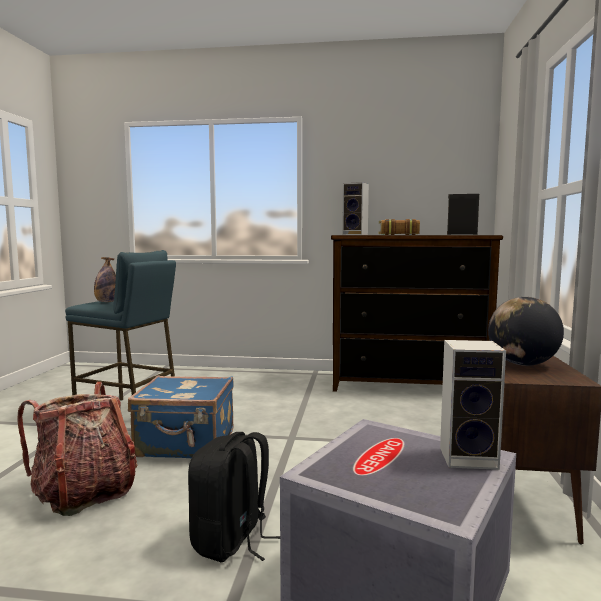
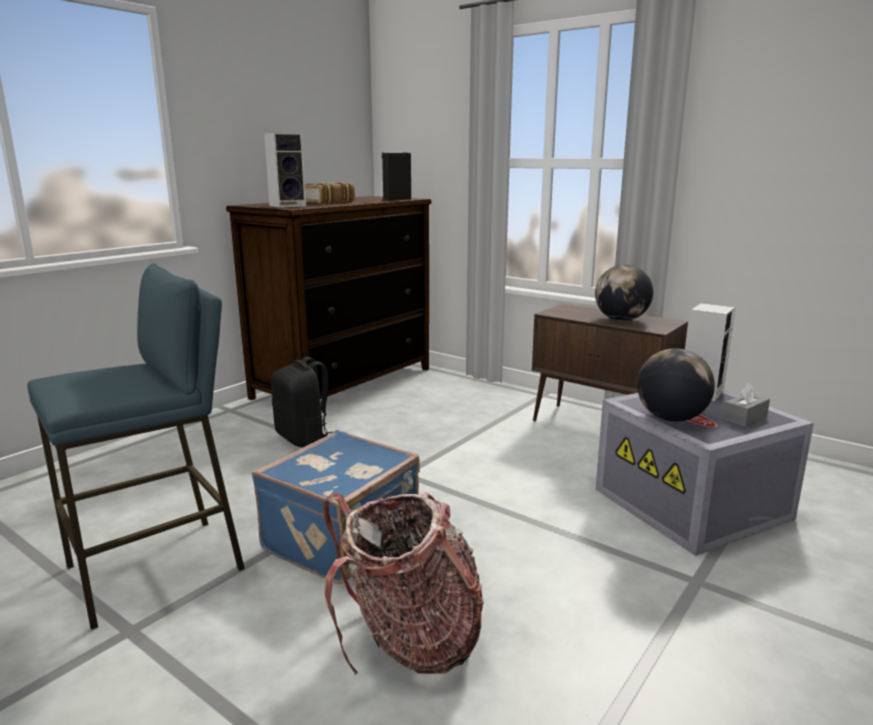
camera: 60 degrees left, 10 degrees up
(106, 302) = (98, 384): bottle -> none
(231, 542) = (593, 557): black backpack -> black backpack (304, 438)
(351, 450) = (671, 418): none -> globe
(413, 488) = (745, 418): none -> grey tissue box

